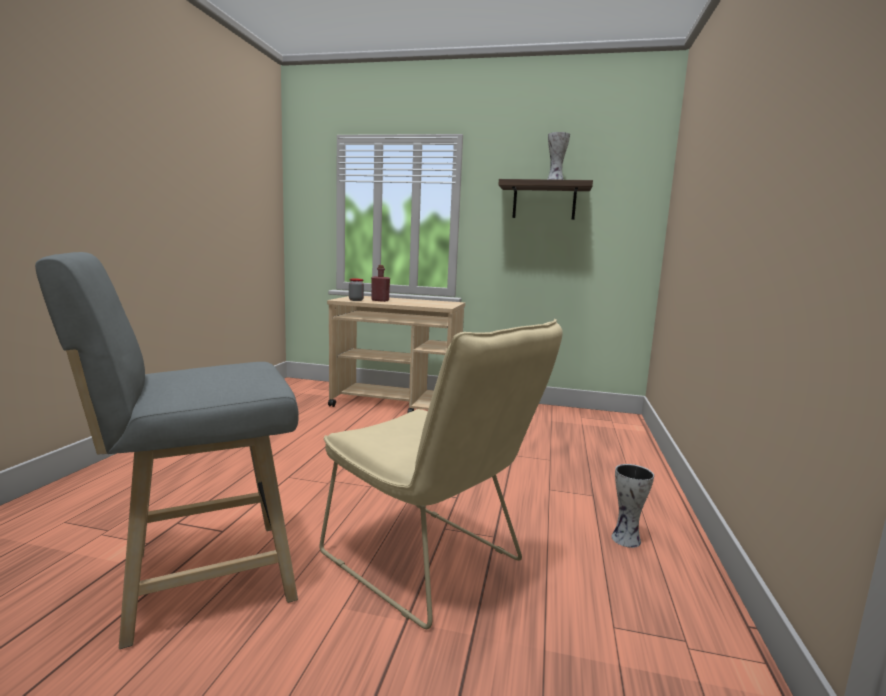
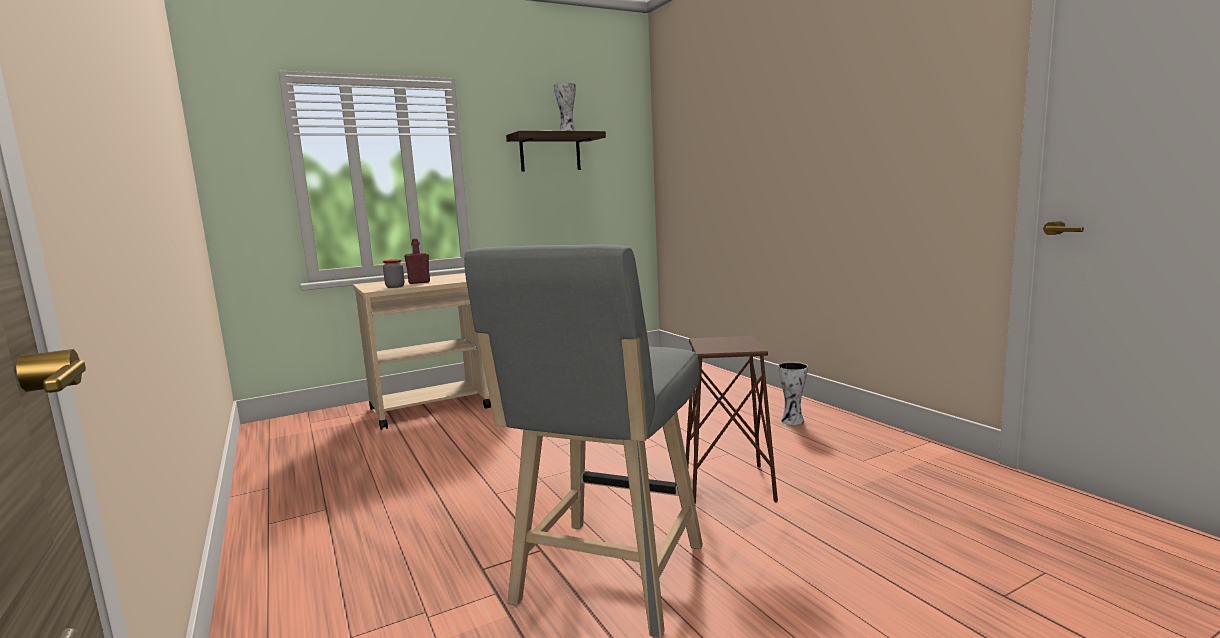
camera: 40 degrees left, 0 degrees up
(430, 563) = (728, 484): beige chair -> brown stool

